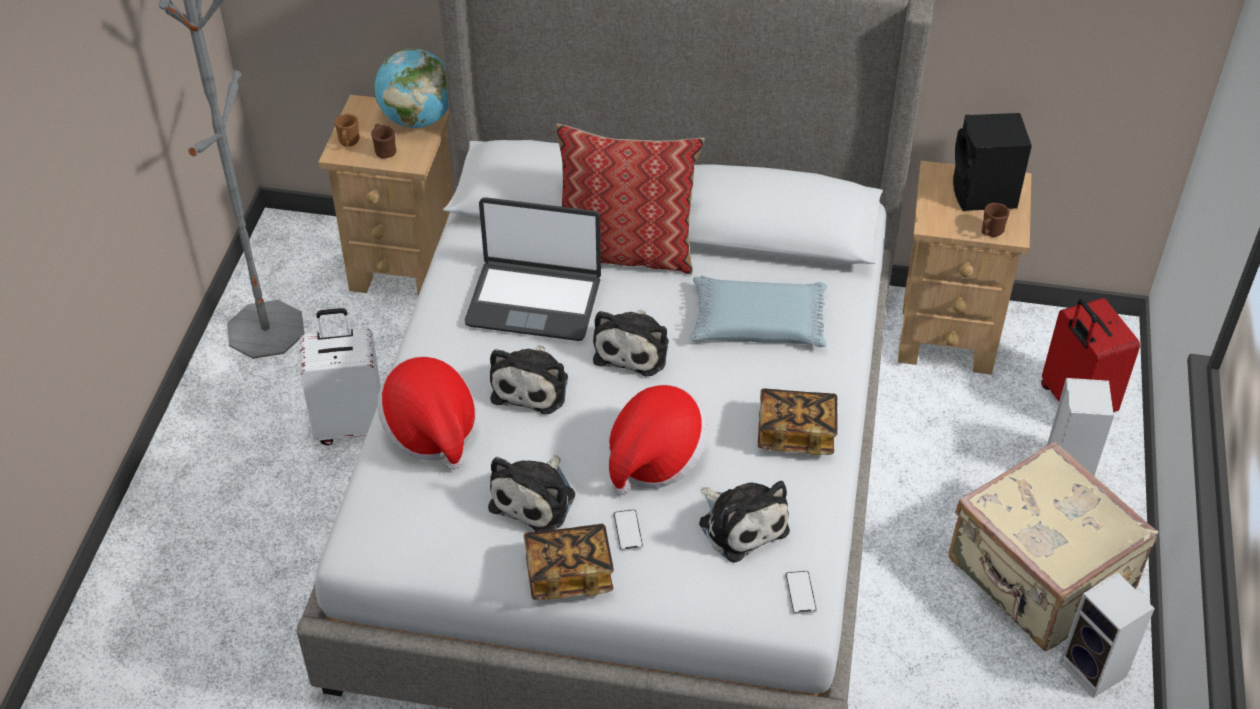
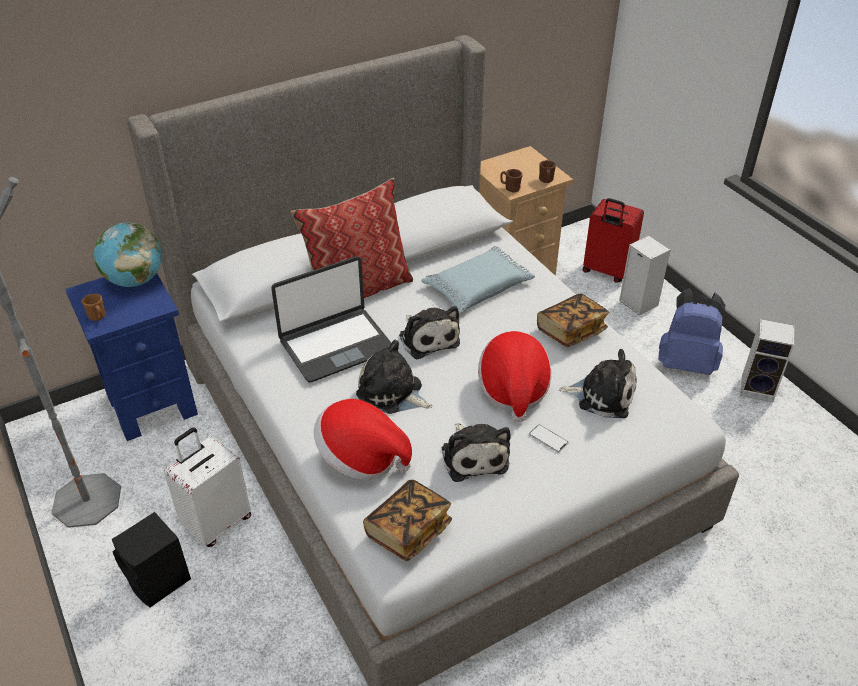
camera: 40 degrees left, 5 degrees down
(384, 150) = (131, 309): brown mug -> brown mug (510, 188)
(405, 267) = (153, 405): beige nightstand -> blue nightstand
(532, 385) = (392, 393): plush toy -> plush toy turned 150 degrees clockwise
(569, 573) = (546, 486): book -> book (408, 530)
(800, 593) = (677, 411): phone -> none
(984, 195) = (521, 165): black speaker -> black speaker (159, 582)
(1038, 579) = (686, 362): beige suitcase -> blue backpack

